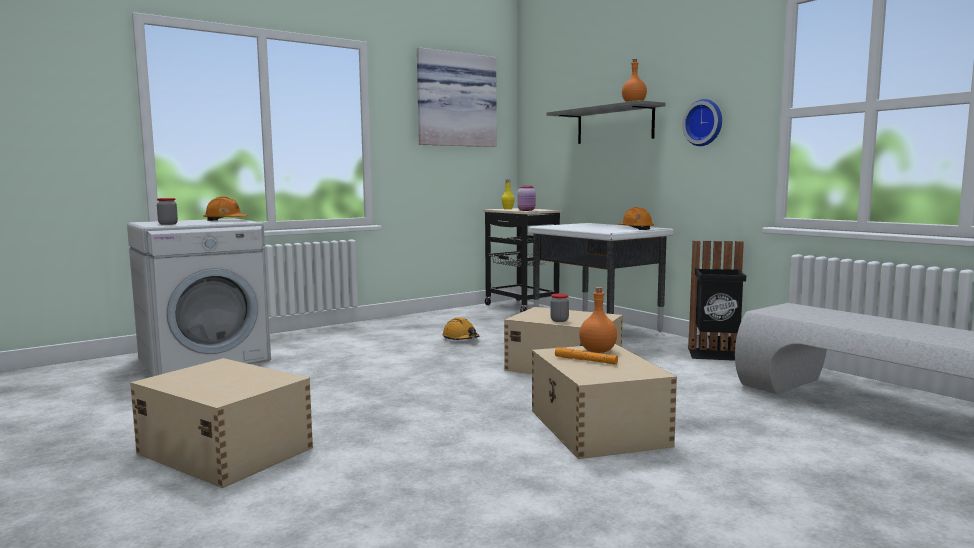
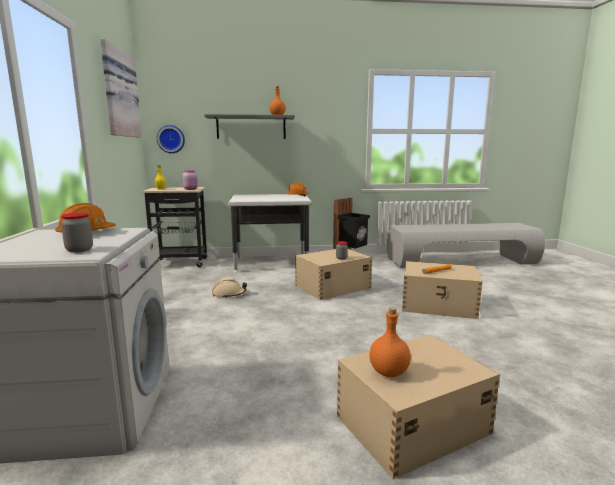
camera: 60 degrees left, 5 degrees up
(461, 339) = (229, 294): orange hard hat -> beige hard hat
(597, 351) = (420, 266): orange bottle -> orange bottle (389, 373)
(704, 123) = (321, 132): wall clock -> wall clock (171, 139)

